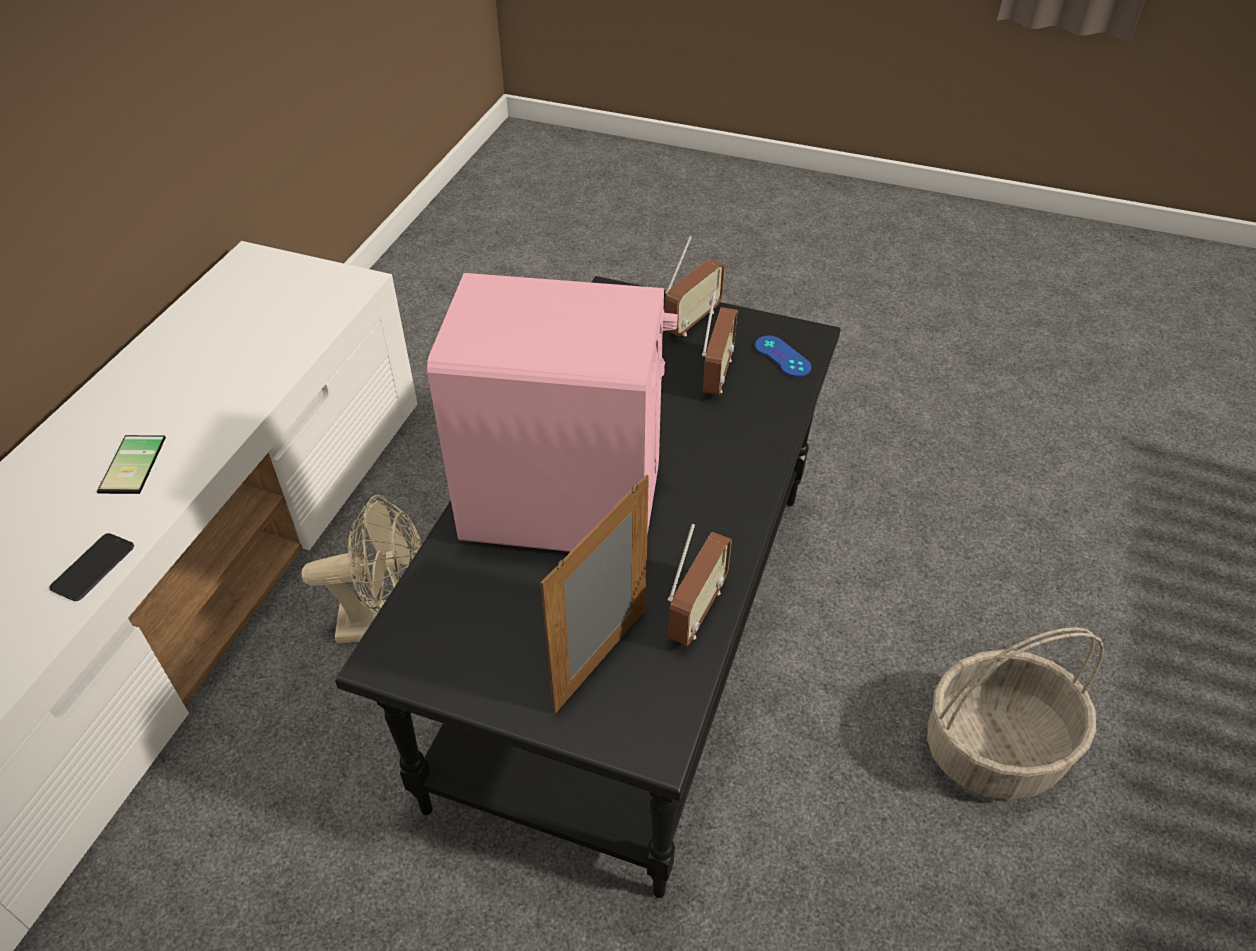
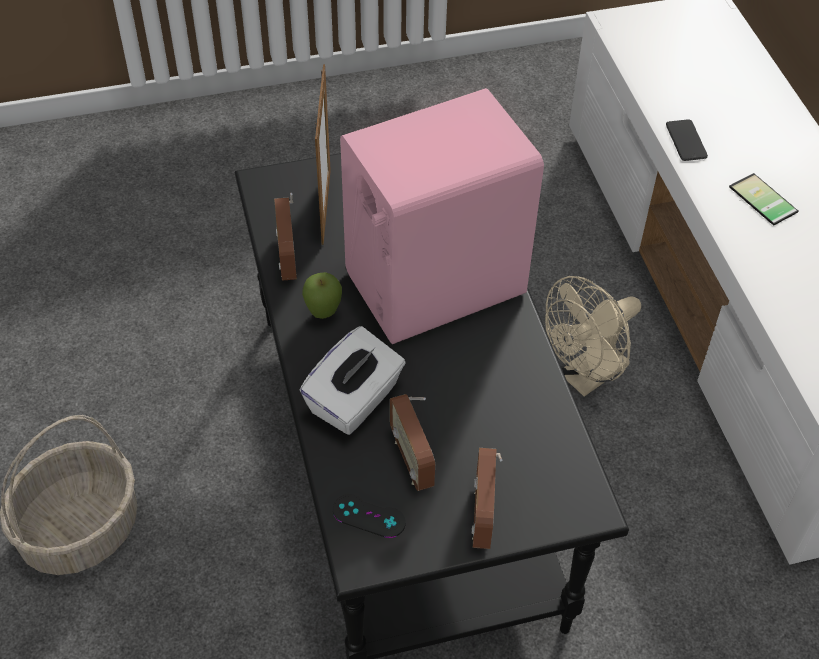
camera: 145 degrees right, 5 degrees up
(703, 528) = (323, 314): none -> apple
(731, 437) = (355, 400): none -> white tissue box
(782, 356) = (369, 516): blue game controller -> black game controller

